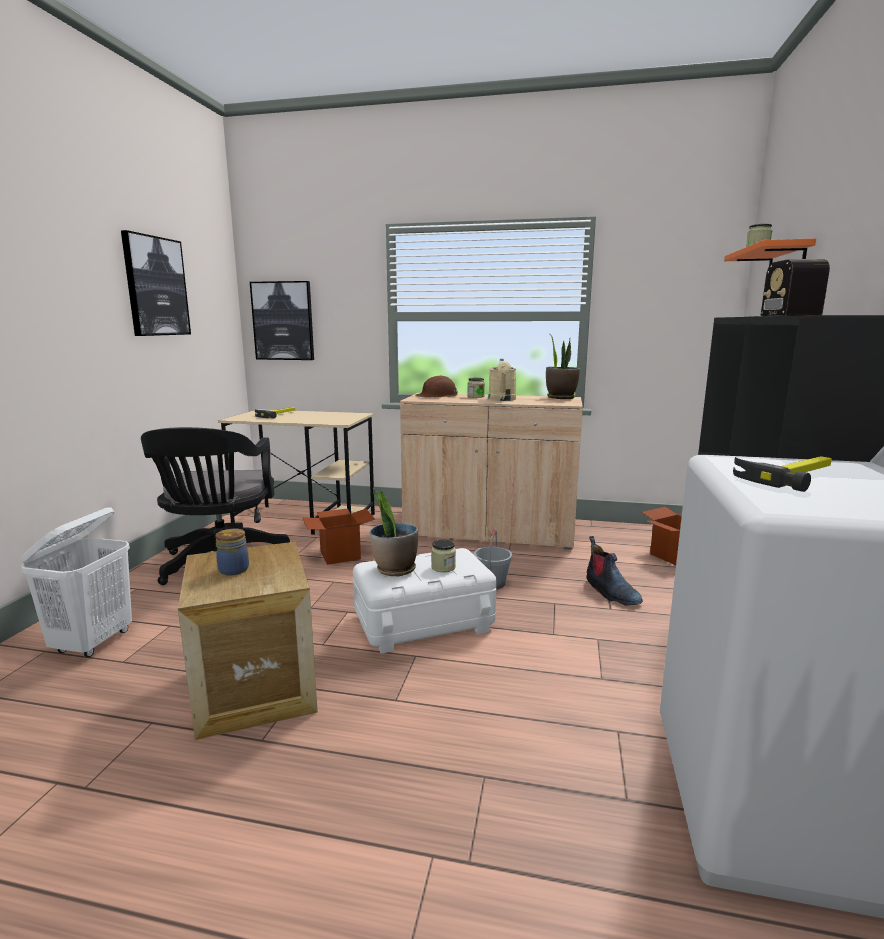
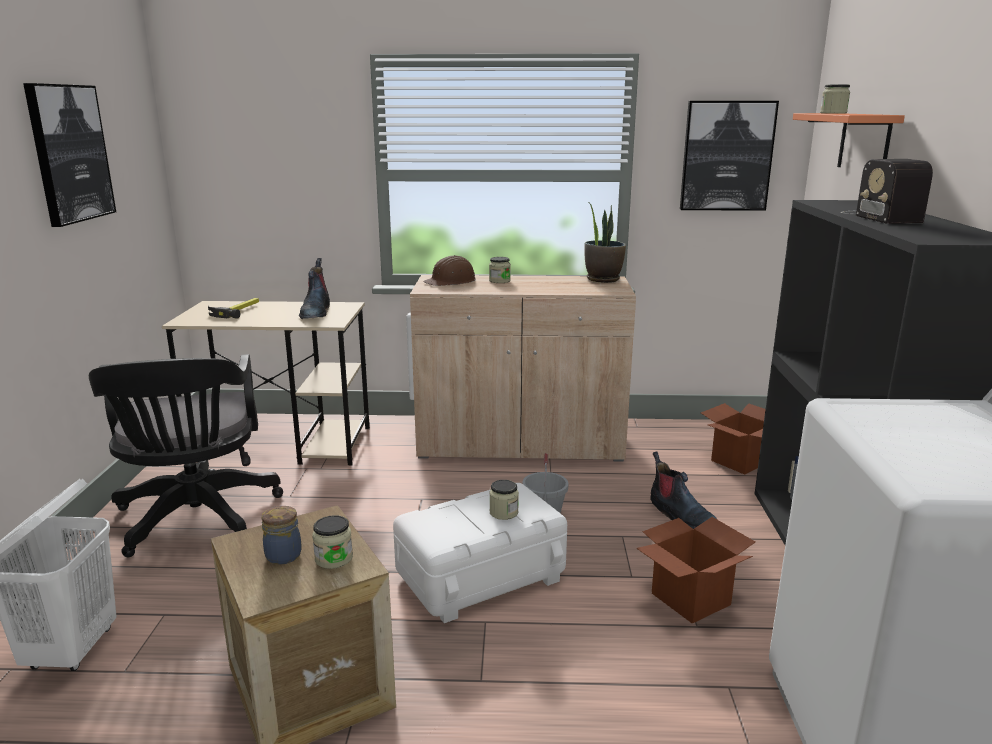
camera: 10 degrees left, 5 degrees up
(271, 575) = (334, 558): none -> jar
(283, 321) = (230, 180): picture -> picture (726, 156)
(333, 417) = (315, 312): none -> boot
(340, 555) = (347, 492): cardboard box -> cardboard box (691, 599)
(395, 569) = (448, 521): potted plant -> none
(502, 399) = (535, 286): beige watering can -> none
(790, 475) = (920, 430): hammer -> none

